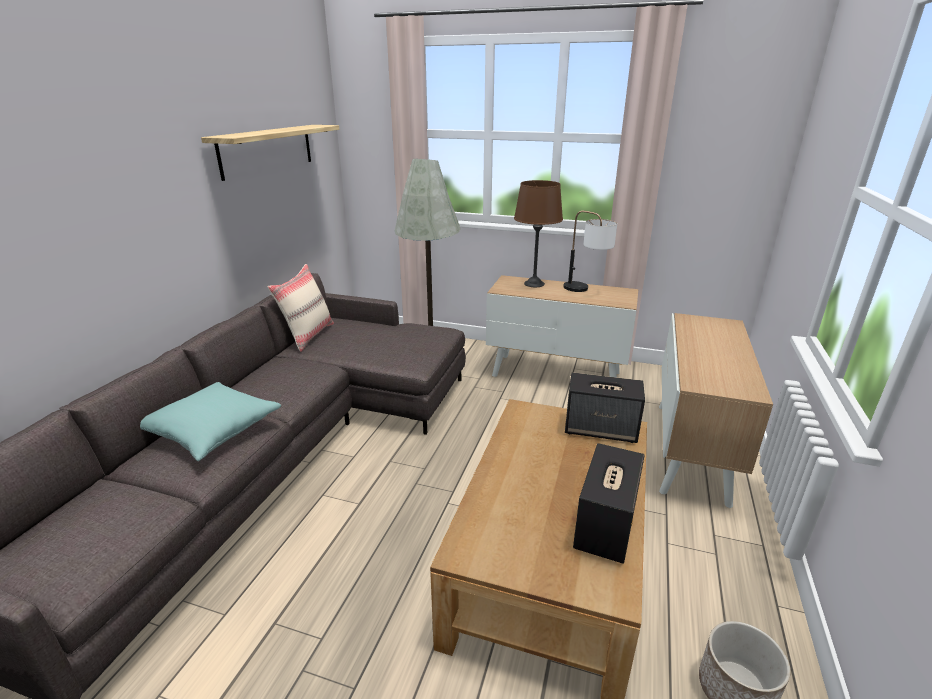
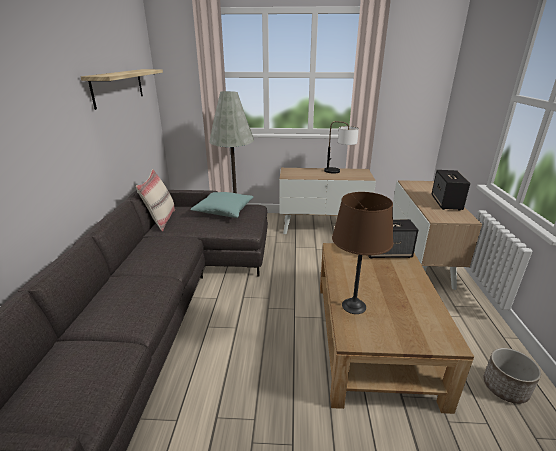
camera: 15 degrees left, 0 degrees up
(212, 431) = (130, 292): turquoise pillow -> turquoise pillow (223, 211)
(534, 283) = (305, 171): brown table lamp -> brown table lamp (354, 306)
(605, 527) = (423, 307): speaker -> speaker (446, 203)

